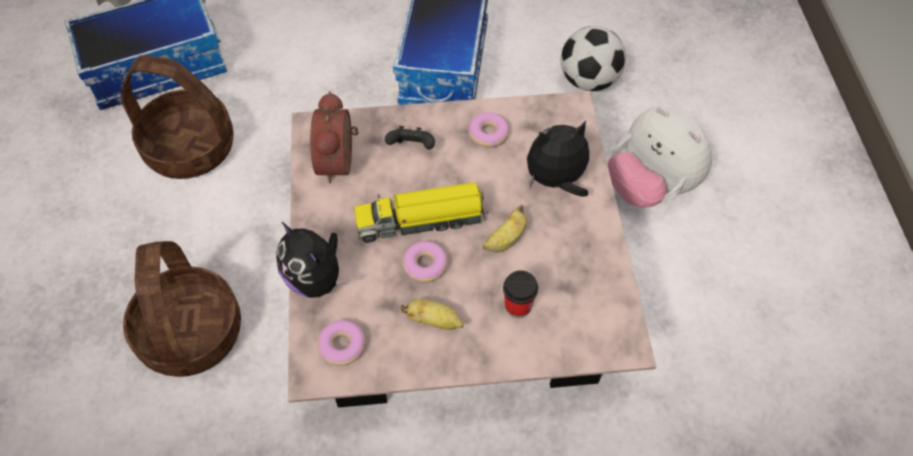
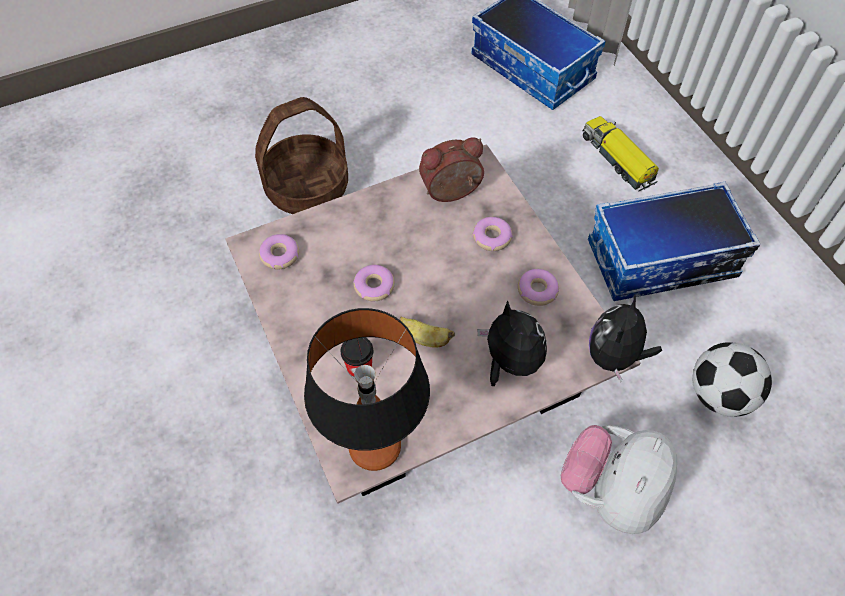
camera: 70 degrees right, 0 degrees up
(191, 147) = (467, 120): basket -> none
(316, 279) = (333, 218): plush toy -> plush toy (614, 357)
(412, 148) = (491, 237): black game controller -> donut
(421, 219) = (418, 269): toy truck -> toy truck (618, 160)
(434, 321) = (323, 310): banana -> none
(610, 317) = (375, 448): none -> table lamp

